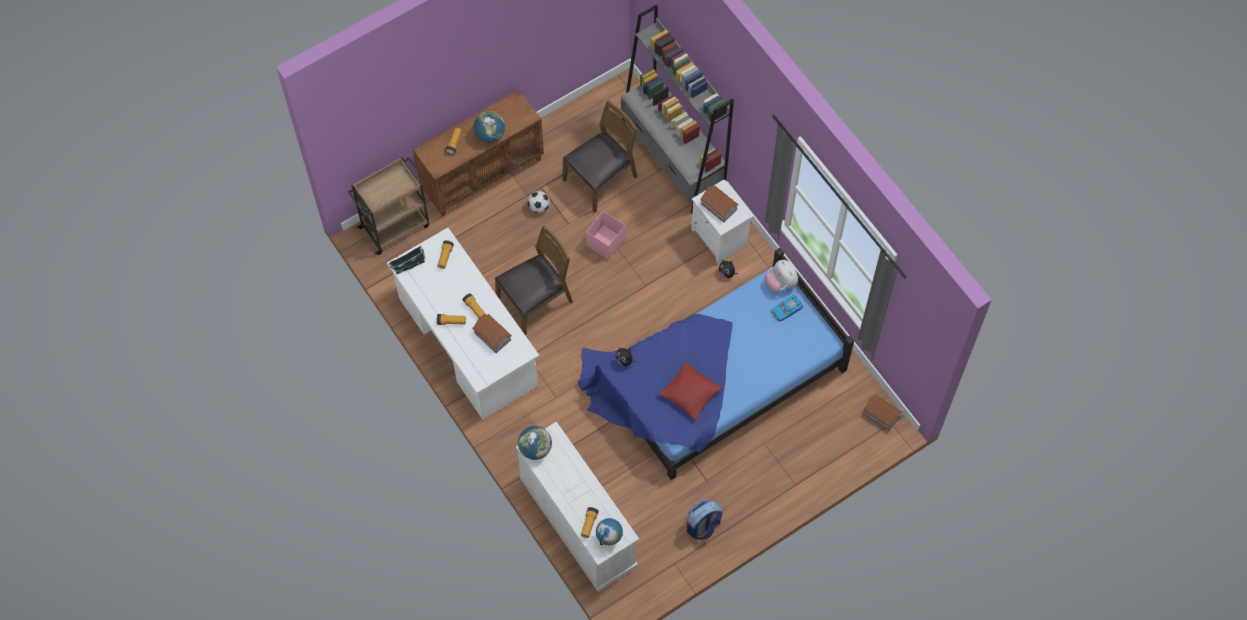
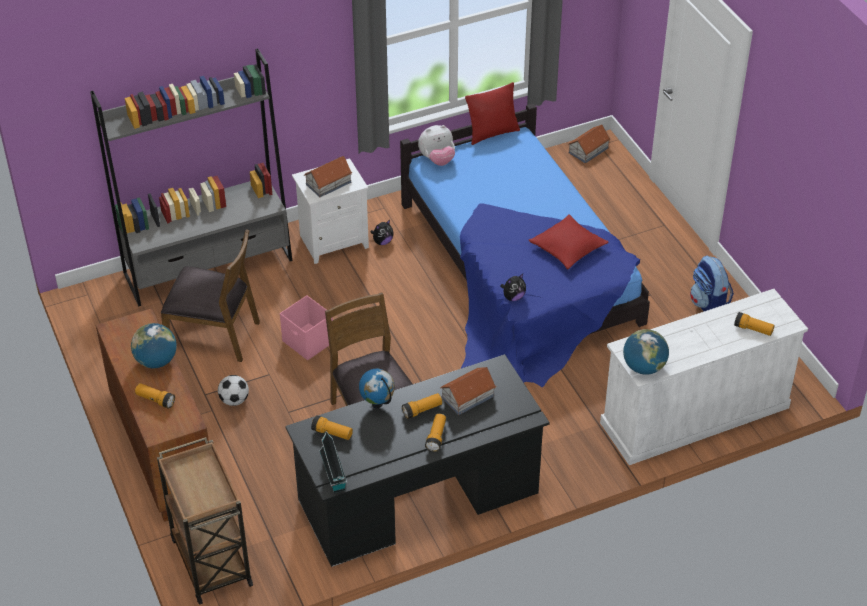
camera: 80 degrees left, 20 degrees down
(467, 342) = (418, 498): white desk -> black desk
(601, 179) = (214, 335): brown chair -> brown chair turned 135 degrees clockwise
(609, 538) = (773, 313): globe -> globe (377, 404)
(787, 310) = (473, 159): toy car -> none
(825, 320) = (492, 133): none -> red pillow

